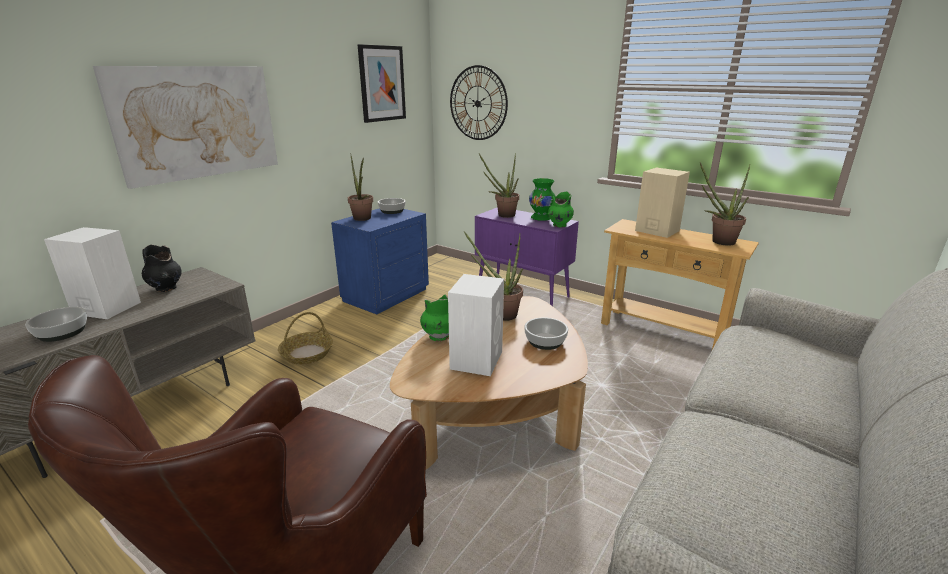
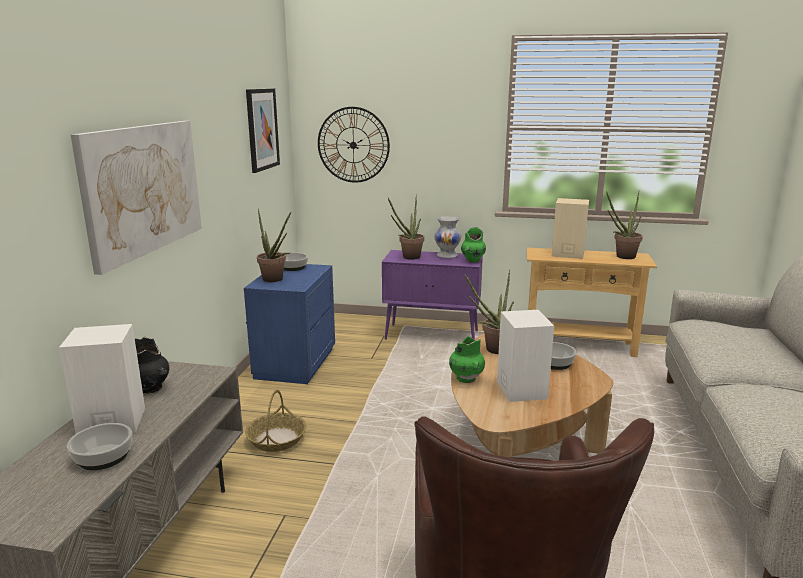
camera: 25 degrees left, 5 degrees down
(541, 218) = (447, 256): green vase -> white vase

